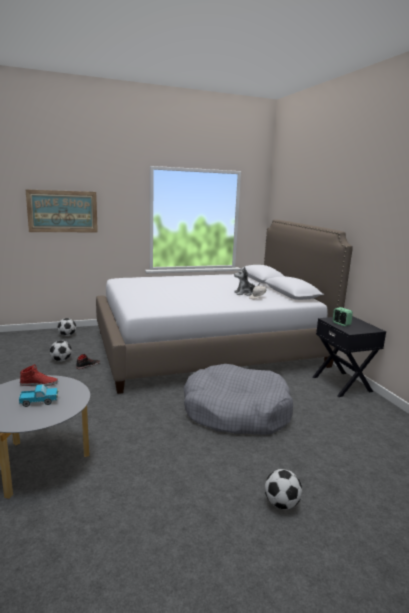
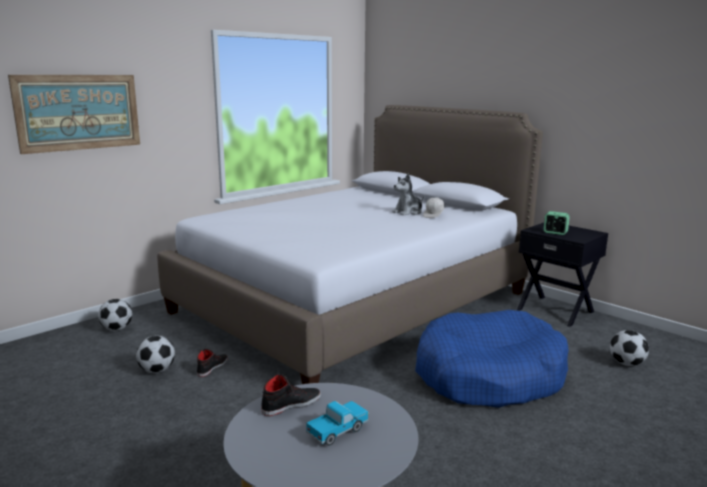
camera: 25 degrees left, 0 degrees up
(39, 383) = (291, 404): red shoe -> black shoe
(236, 411) = (488, 376): grey dog bed -> blue dog bed
(281, 504) = (666, 469): football -> football (626, 364)

